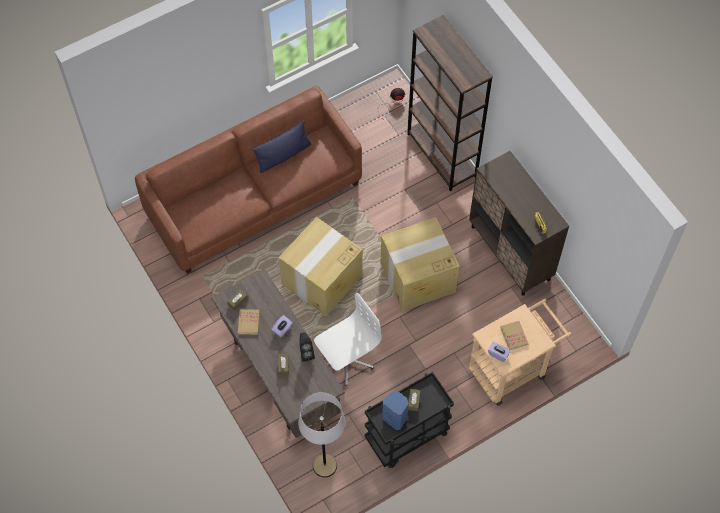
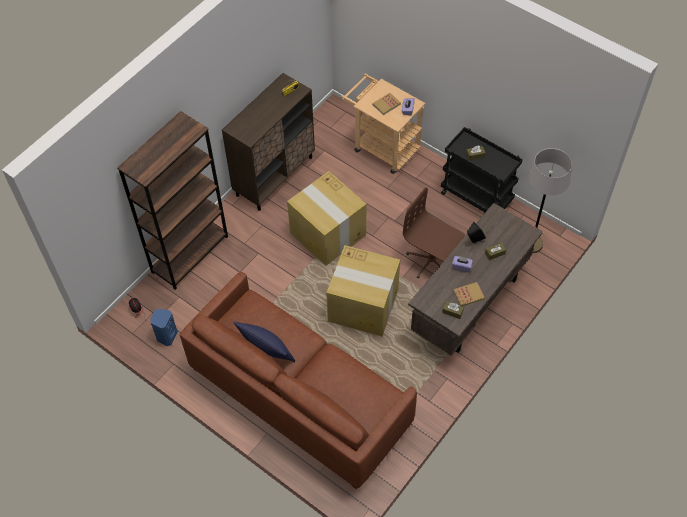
camera: 110 degrees left, 5 degrees down
(346, 359) = (431, 260): white office chair -> brown office chair
(395, 418) = (496, 163): blue speaker -> blue speaker (166, 336)

